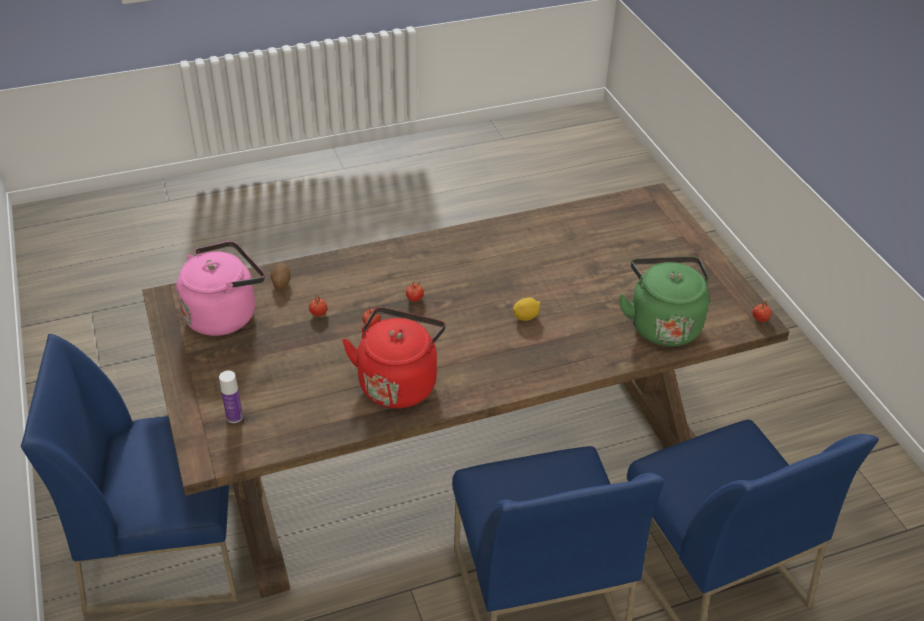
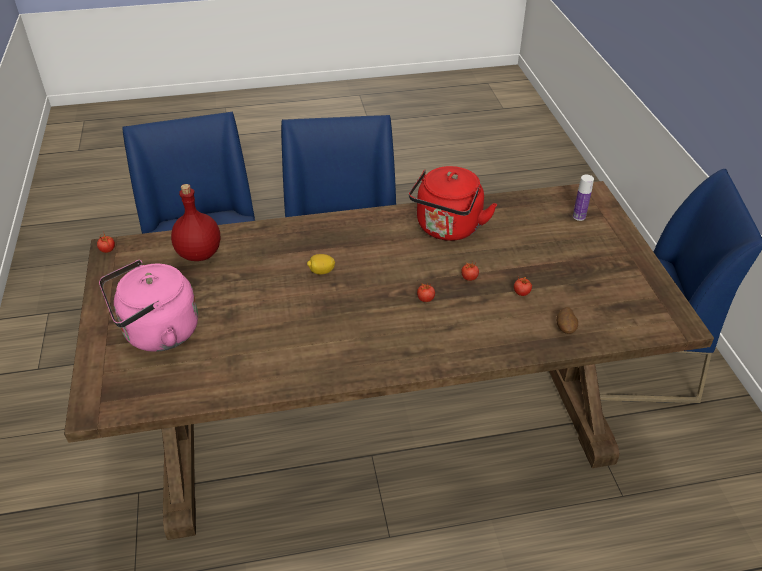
camera: 170 degrees left, 0 degrees up
(224, 314) = (615, 301): pink kettle -> pink kettle (157, 333)
(662, 323) = (199, 254): green kettle -> red bottle

